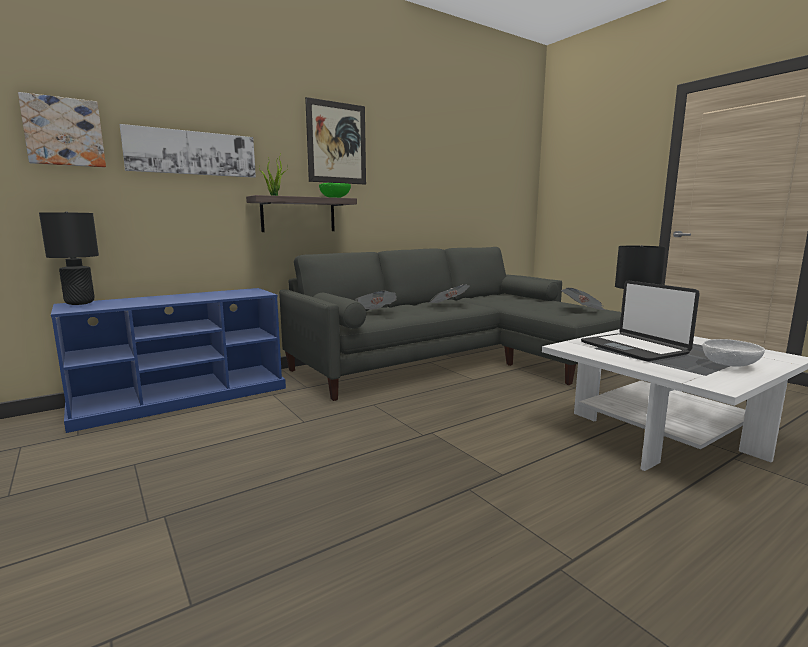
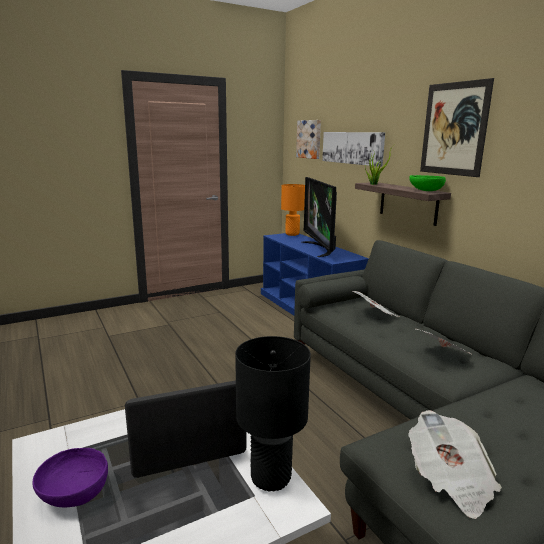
camera: 95 degrees right, 5 degrees up
(80, 304) = (292, 235): black table lamp -> orange table lamp
(197, 296) = (320, 249): none -> television
(730, 366) = (73, 493): white bowl -> purple bowl

